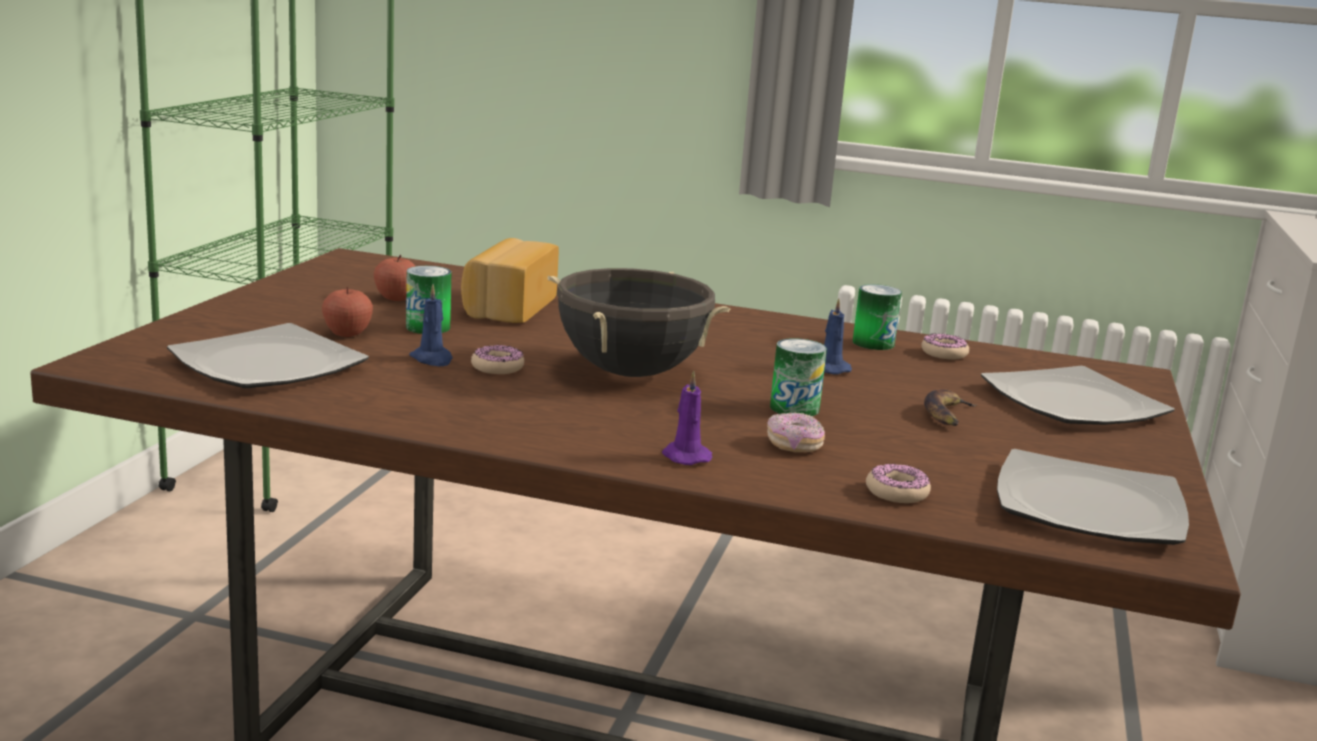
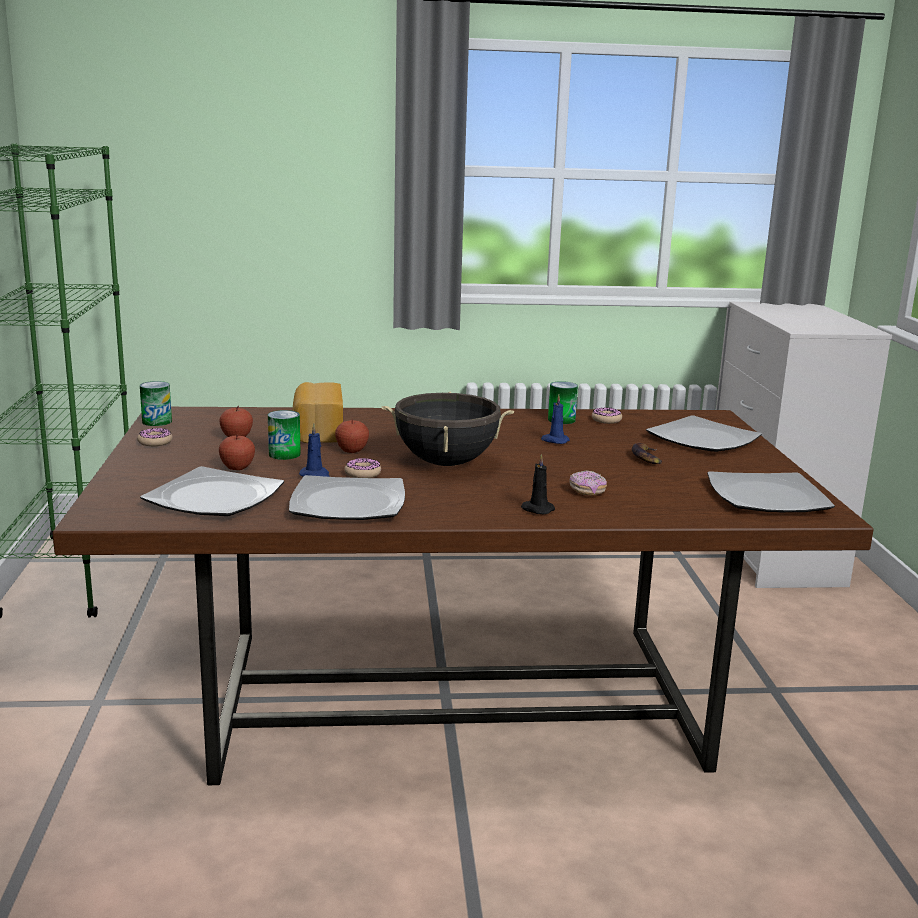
camera: 20 degrees left, 0 degrees up
(430, 401) = (349, 503): none -> plate
(522, 336) = (352, 450): none -> apple
(684, 456) = (536, 509): purple candle -> black candle
(794, 408) = (563, 469): can -> can (157, 421)
(897, 492) = (668, 508): donut -> donut (155, 442)

